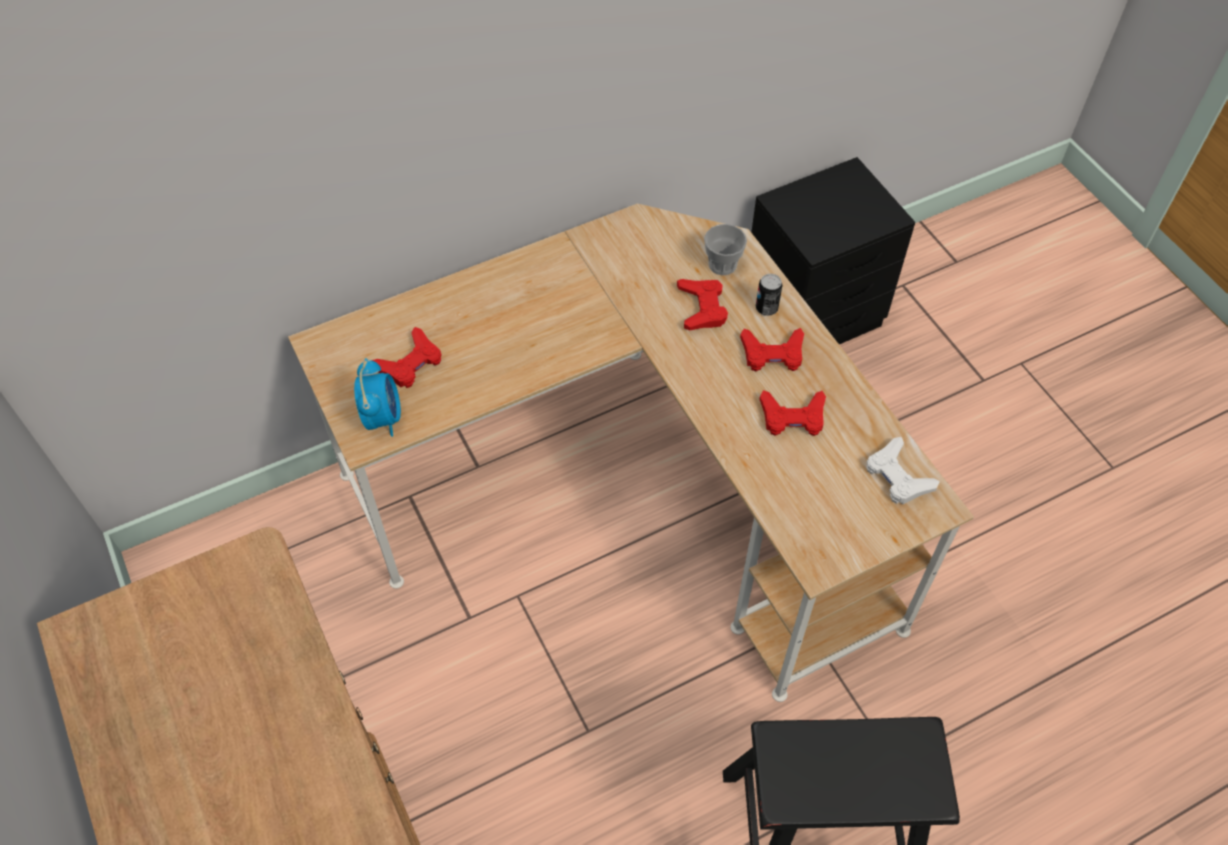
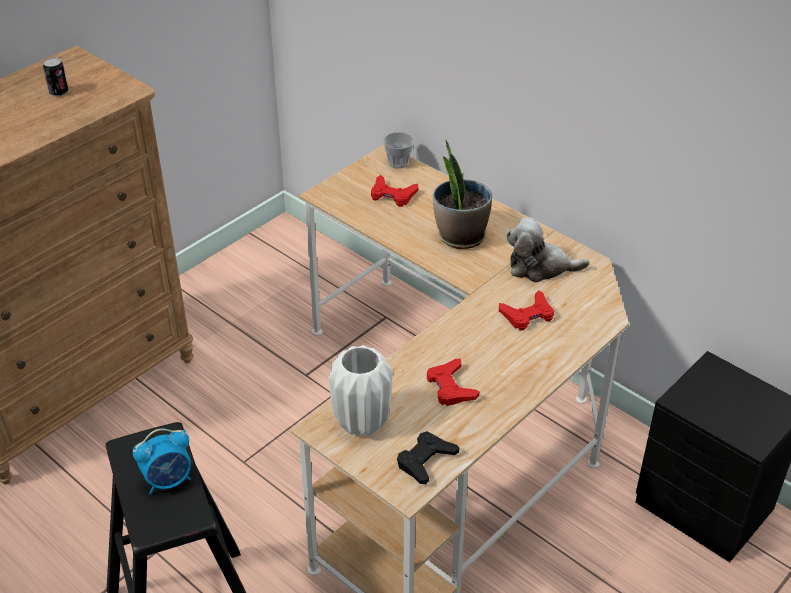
camera: 70 degrees right, 15 degrees down
(383, 417) = (344, 196): alarm clock -> alarm clock (169, 480)
(532, 321) = (460, 236): none -> potted plant
(625, 267) = (540, 267): none -> plush toy
(722, 264) = (579, 316): cup -> cup (398, 162)
(766, 308) = (551, 350): can -> can (59, 92)
(772, 354) = (506, 363): red game controller -> none
(822, 520) = (362, 423): none -> white vase
(898, 476) = (425, 461): white game controller -> black game controller

